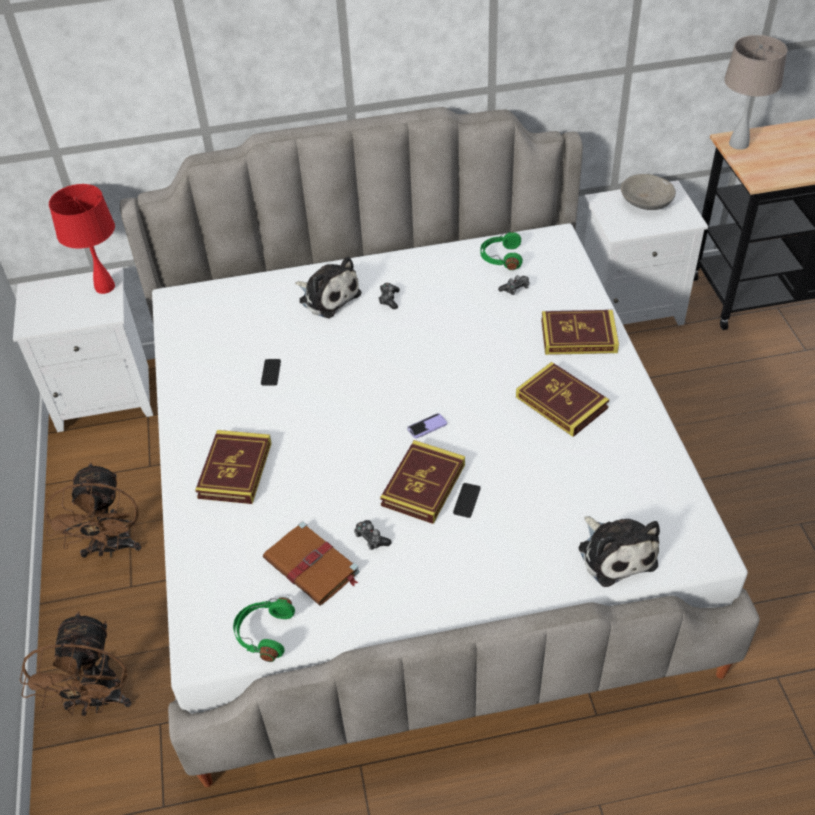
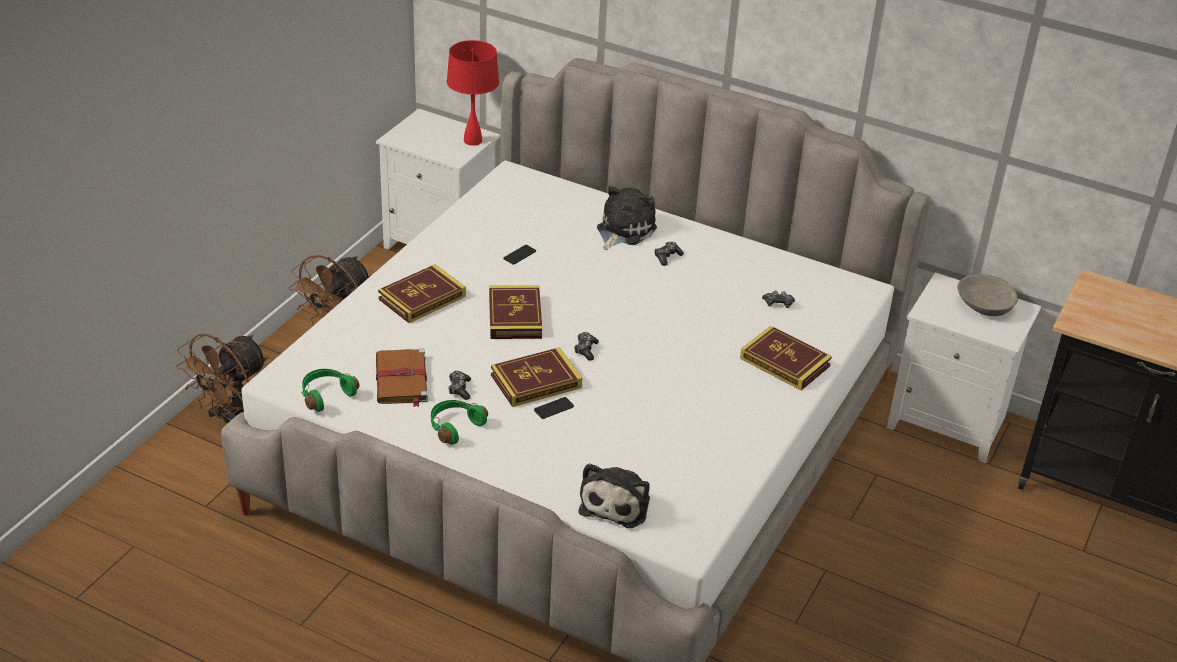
camera: 35 degrees right, 10 degrees down
(327, 296) = (623, 230): plush toy -> plush toy turned 135 degrees counterclockwise
(427, 427) = (585, 350): phone -> game controller
(501, 258) = (796, 277): green headphones -> green headphones (454, 426)
(561, 402) = (708, 394): book -> book (515, 316)
(738, 144) = (1097, 288): beige table lamp -> none

